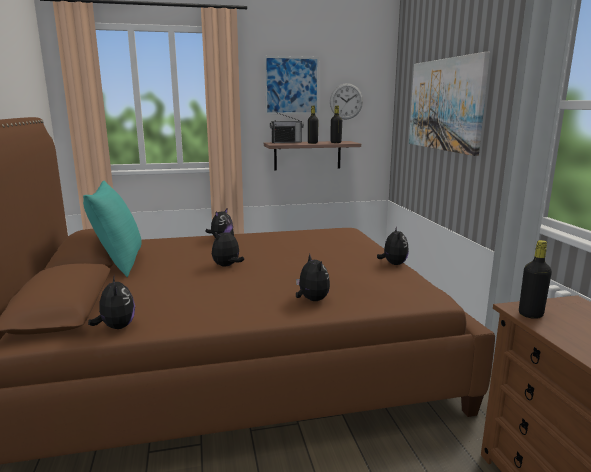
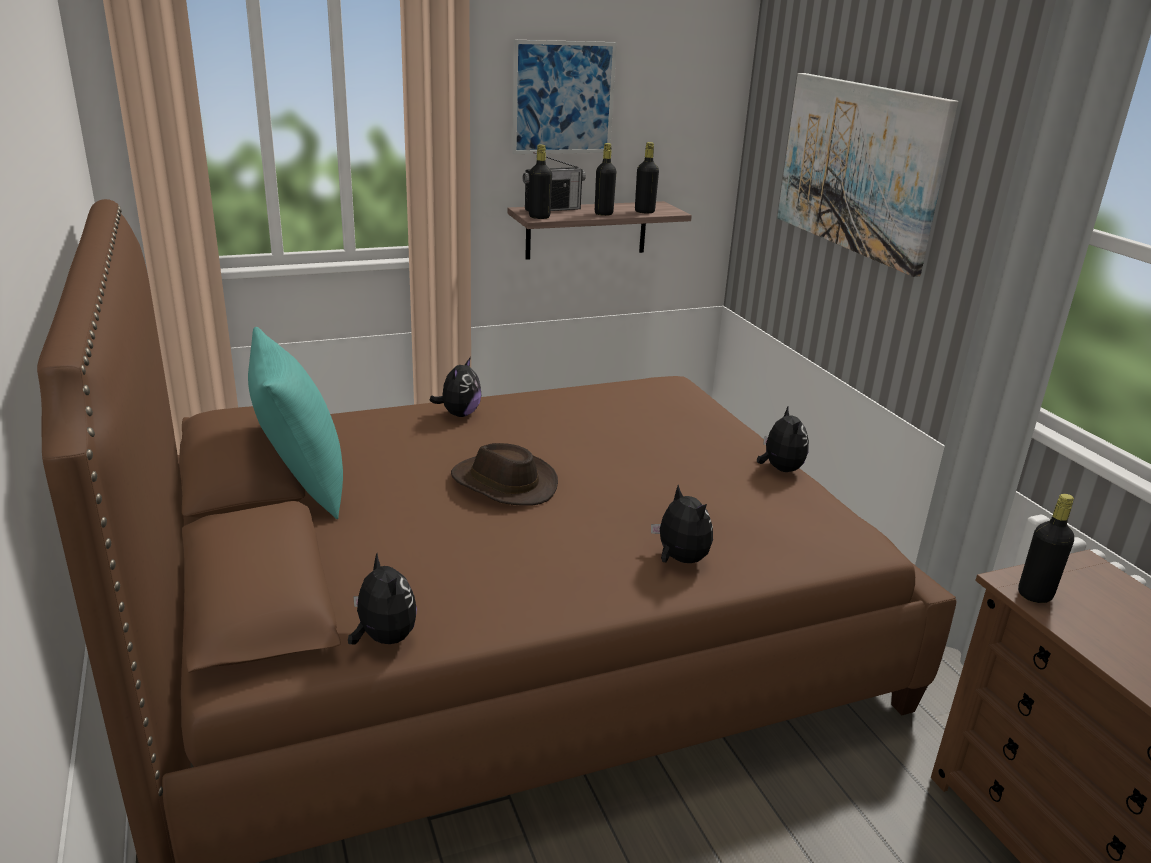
camera: 10 degrees left, 10 degrees up
(227, 266) = (503, 484): plush toy -> brown hat
(276, 144) = (539, 217): none -> black bottle
(346, 101) = (661, 127): wall clock -> none

